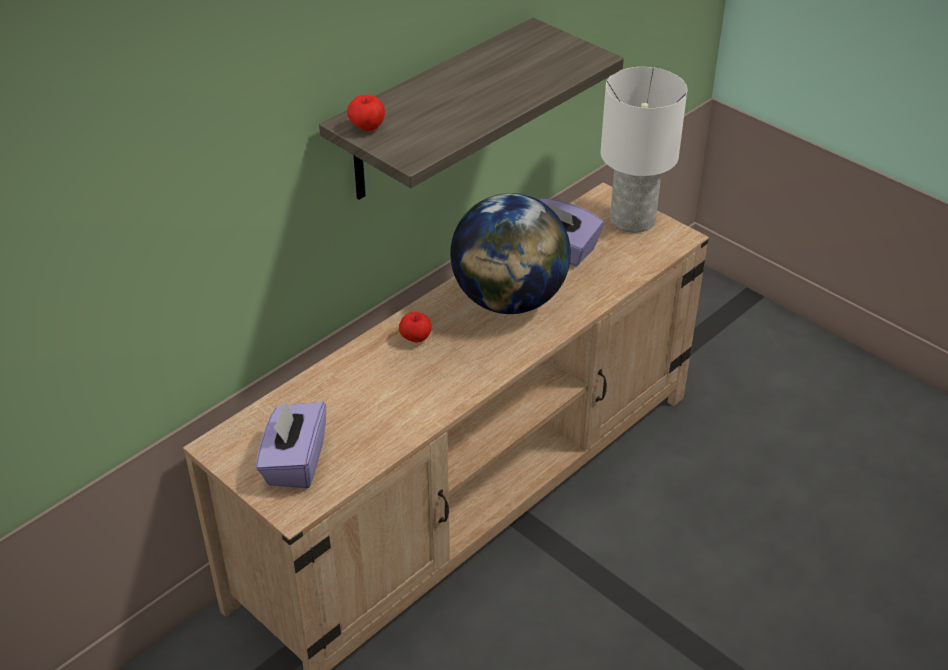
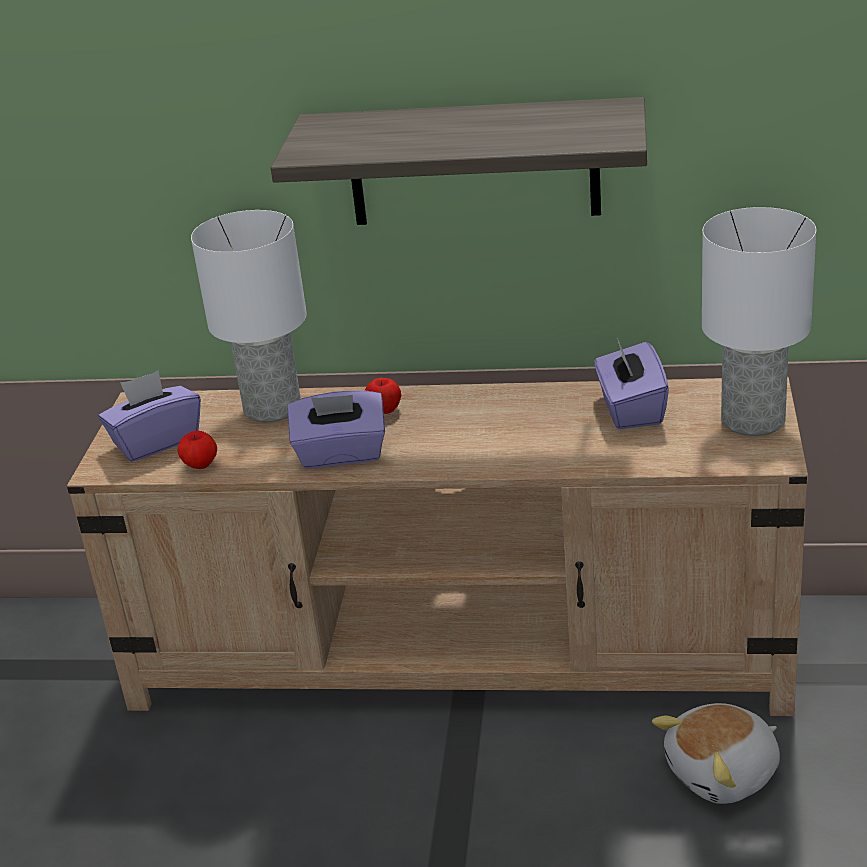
camera: 55 degrees right, 10 degrees down
(334, 383) = (274, 408): none -> white table lamp
(367, 127) = (320, 127): apple -> apple (200, 465)
(445, 385) = (341, 454): none -> purple tissue box
(509, 300) = (508, 424): globe -> none
(698, 453) = (724, 774): none -> plush toy

